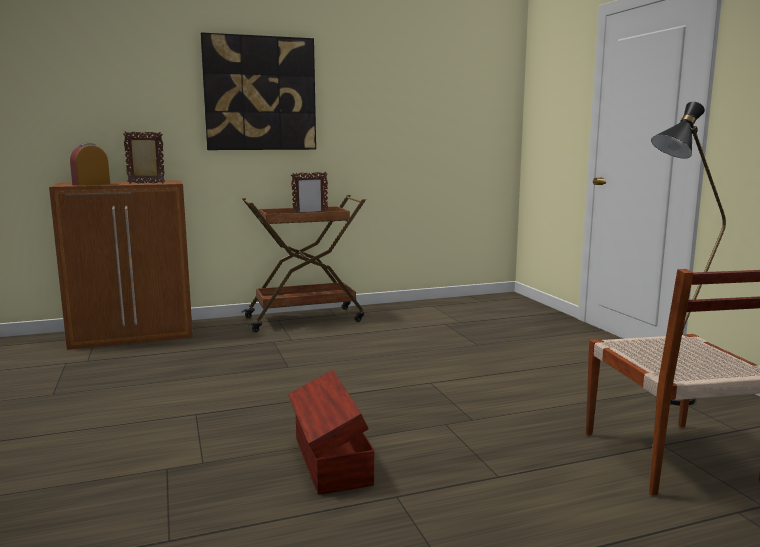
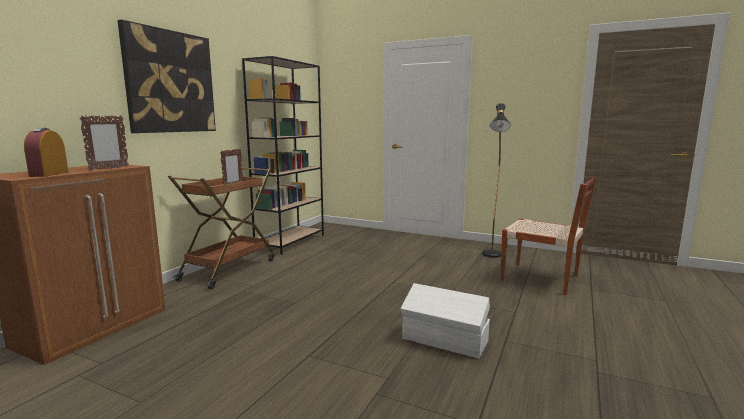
camera: 45 degrees left, 0 degrees up
(146, 183) = (108, 168): picture frame -> picture frame turned 150 degrees clockwise
(330, 461) = (445, 340): brown storage box -> white storage box
(422, 307) = (290, 242): none -> beige bookcase

